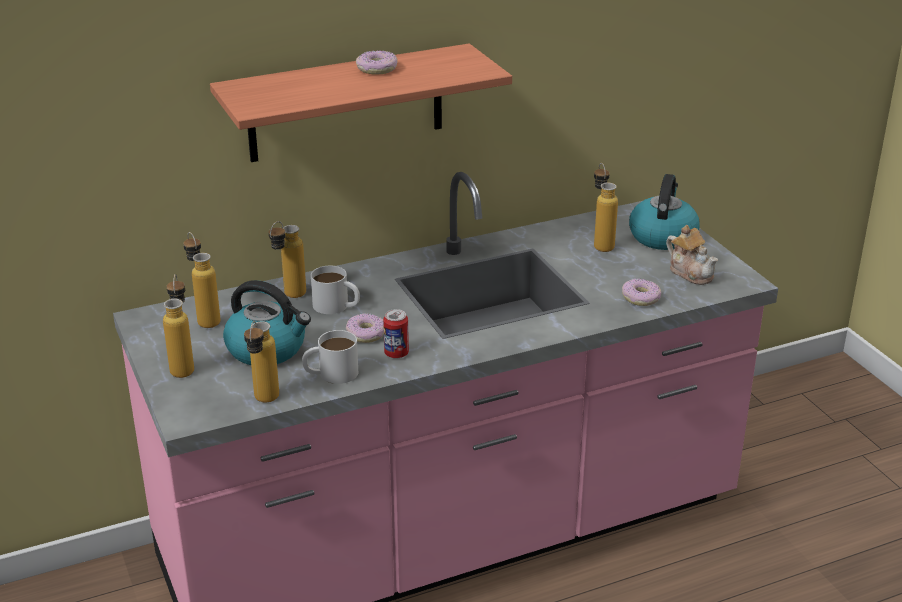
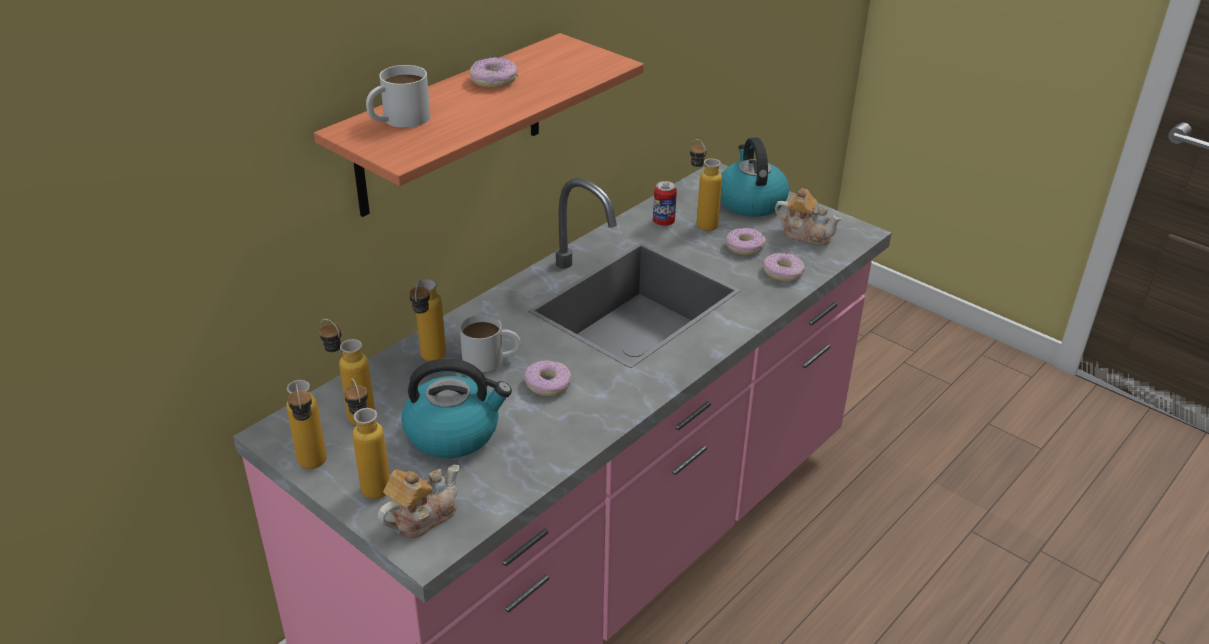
camera: 25 degrees left, 5 degrees up
(200, 397) = (421, 516): none -> teapot
(264, 402) = (500, 500): bottle -> bottle (313, 468)
(330, 374) = (546, 443): white mug -> white mug (398, 120)
(396, 354) = (597, 399): can -> can (663, 222)
(623, 270) = (744, 247): none -> donut

